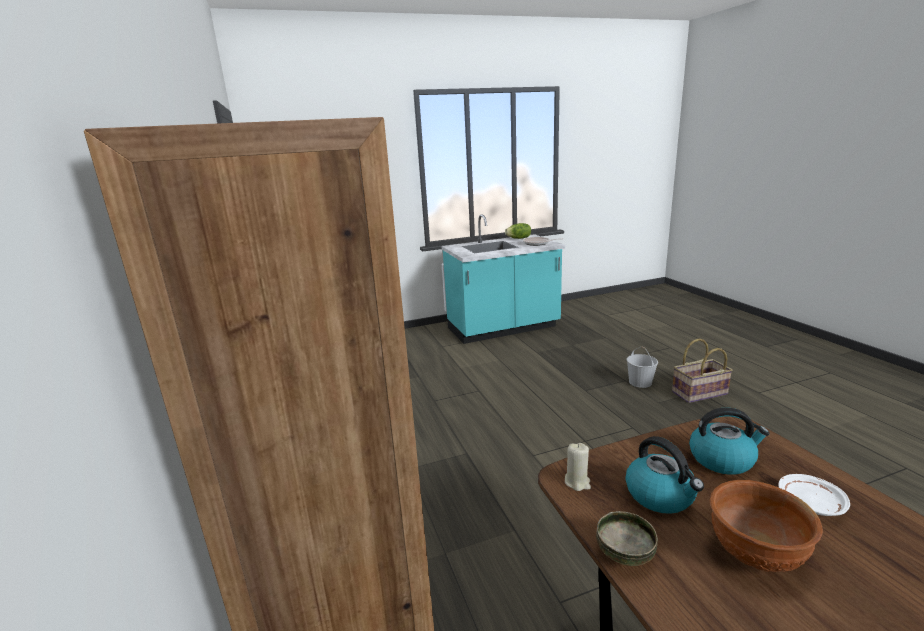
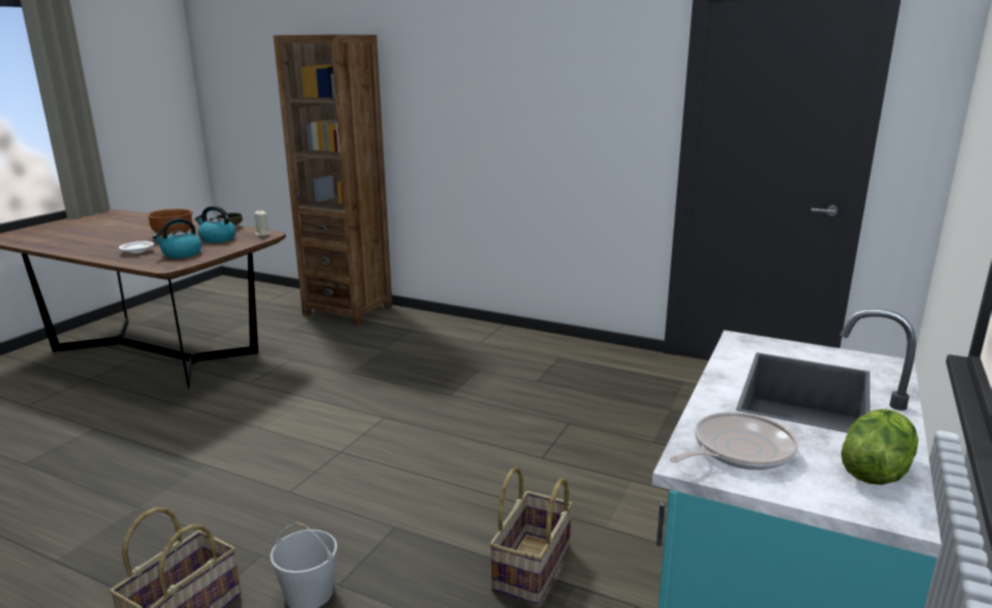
camera: 135 degrees right, 0 degrees up
(544, 360) = (533, 568): none -> basket

